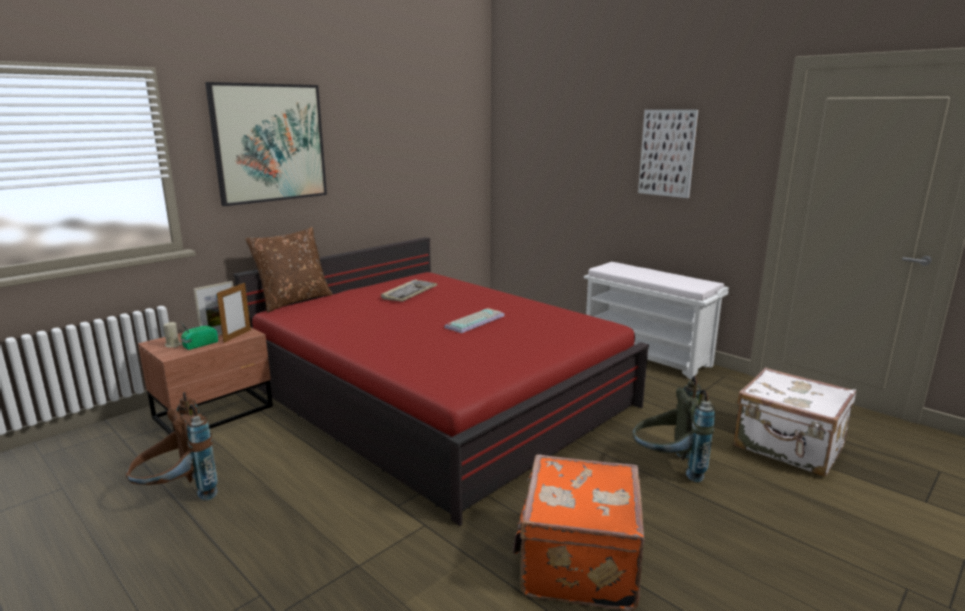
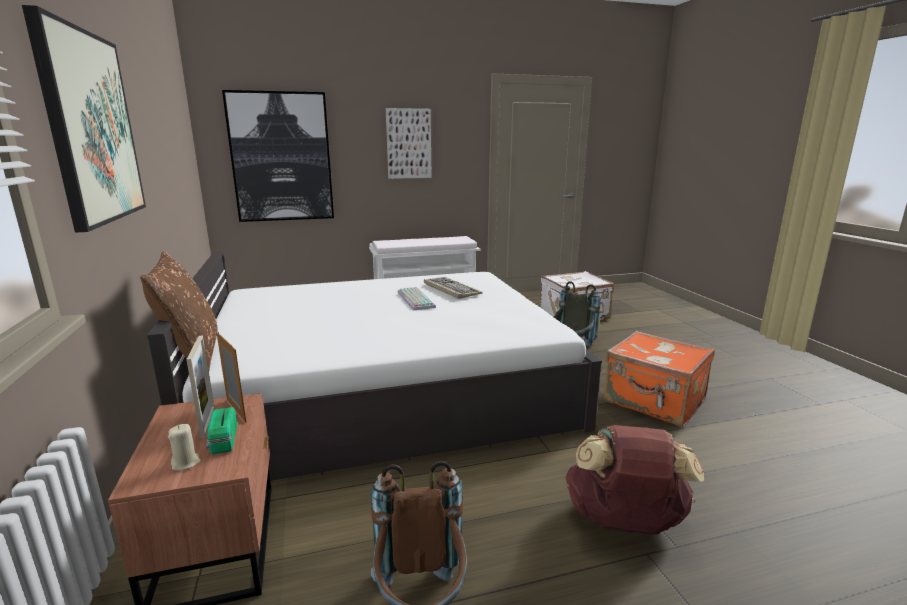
camera: 60 degrees left, 0 degrees up
(300, 574) = (624, 523): none -> brown backpack
(409, 293) = (289, 305): keyboard -> keyboard (450, 289)
(438, 396) = (384, 389): red bed -> white bed
(546, 160) = (281, 157): none -> picture

